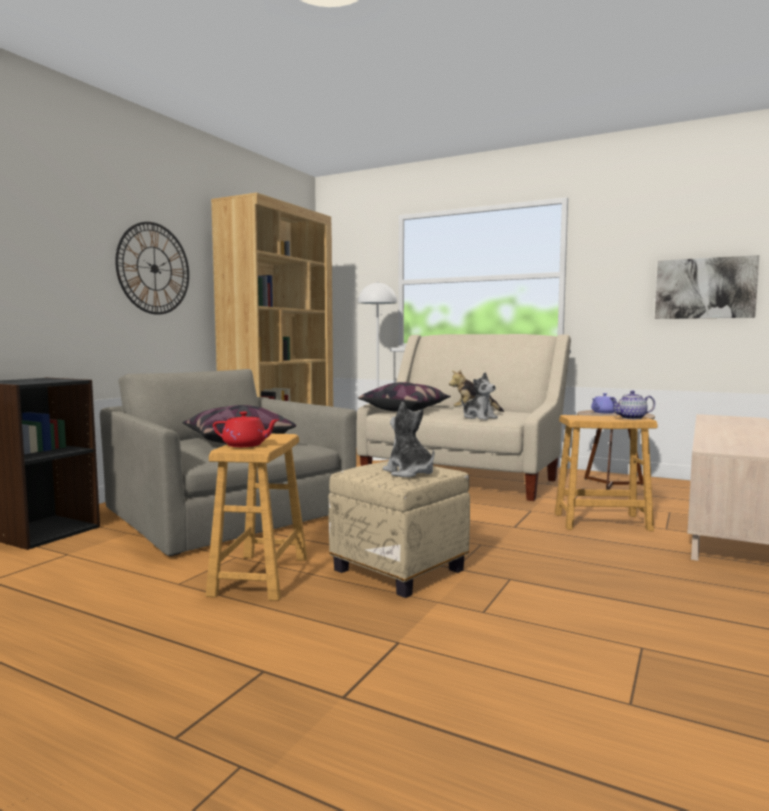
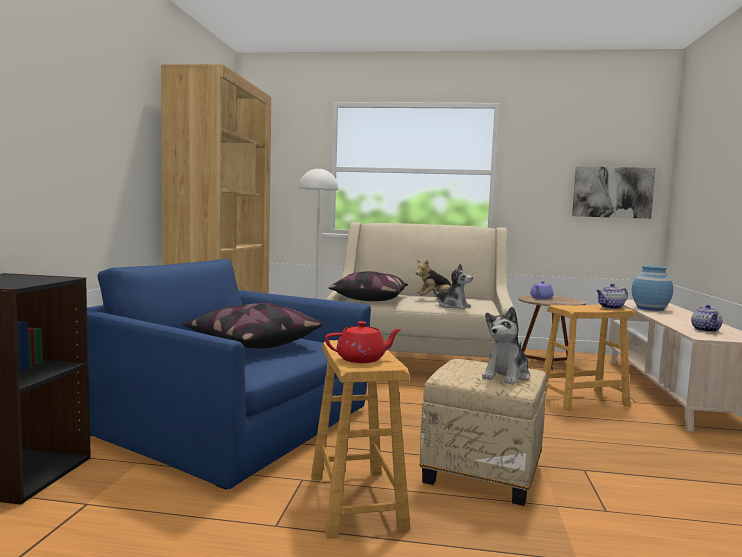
camera: 20 degrees left, 0 degrees up
(154, 268) = (109, 140): wall clock -> none
(226, 513) = (229, 424): grey armchair -> blue armchair
(409, 473) = (506, 376): plush toy -> plush toy turned 90 degrees counterclockwise
(719, 423) = (650, 308): none -> blue vase
(734, 444) = (706, 330): none -> teapot

